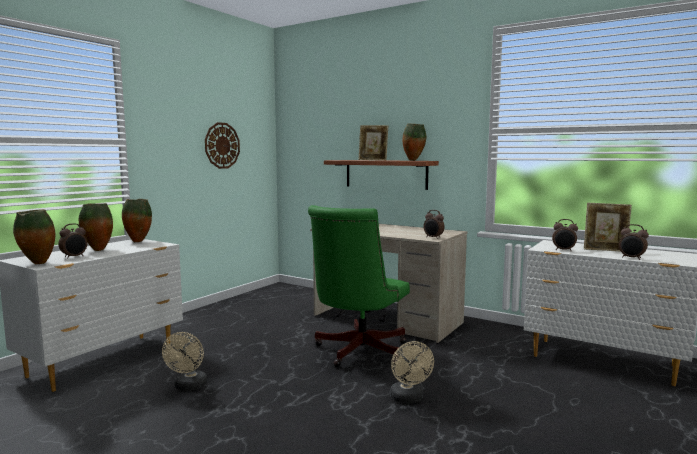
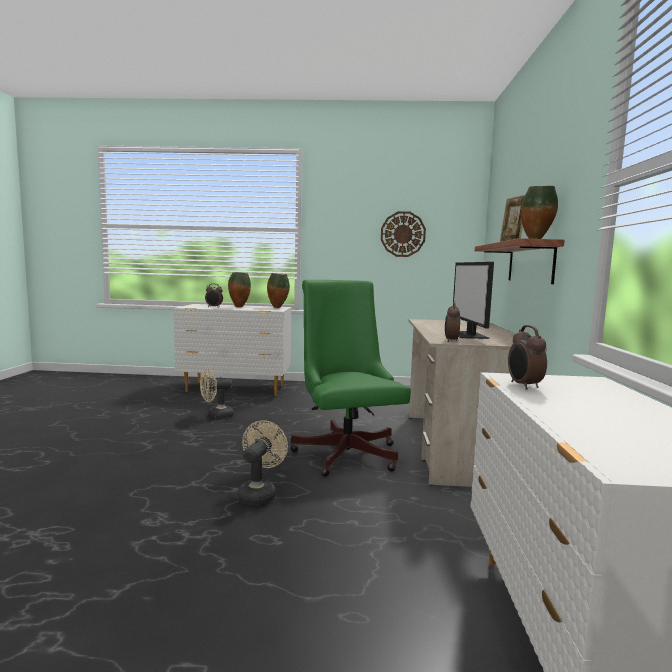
camera: 60 degrees right, 0 degrees up
(37, 264) = (189, 306): vase -> none
(357, 352) = (346, 451): green office chair -> green office chair turned 75 degrees clockwise
(408, 399) = (259, 494): beige fan -> beige fan turned 150 degrees clockwise
(411, 232) = (468, 335): none -> monitor
(605, 250) = (604, 408): picture frame -> none
(631, 258) = (560, 423): alarm clock -> none

